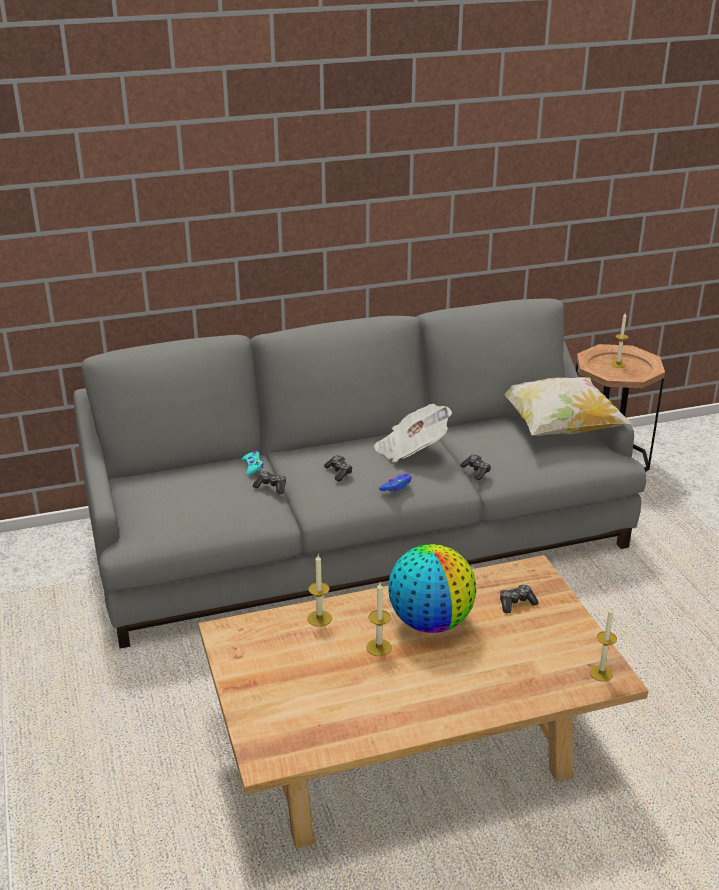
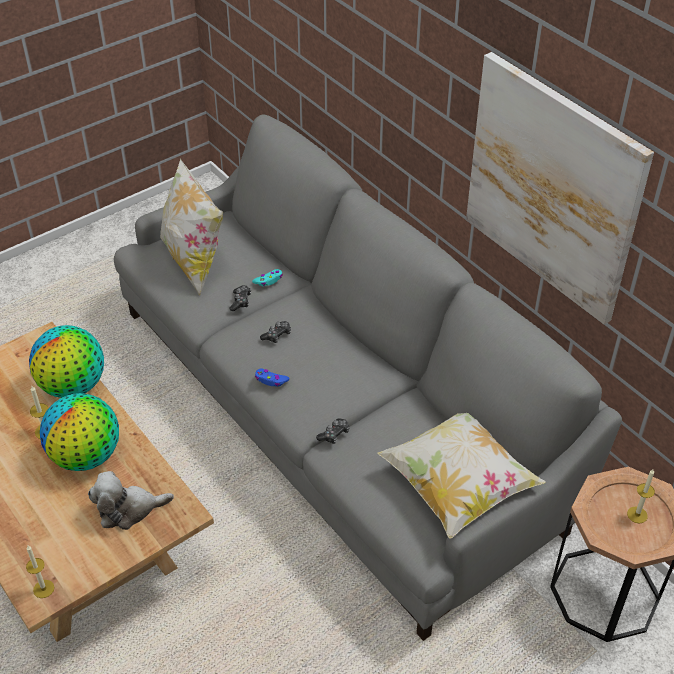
camera: 70 degrees right, 15 degrees up
(185, 504) = (194, 261): none -> pillow
(319, 618) = (73, 386): candle -> globe
(411, 450) = (340, 374): newspaper -> none
(451, 188) = (552, 188): none -> picture
(516, 603) = (128, 510): game controller -> plush toy

